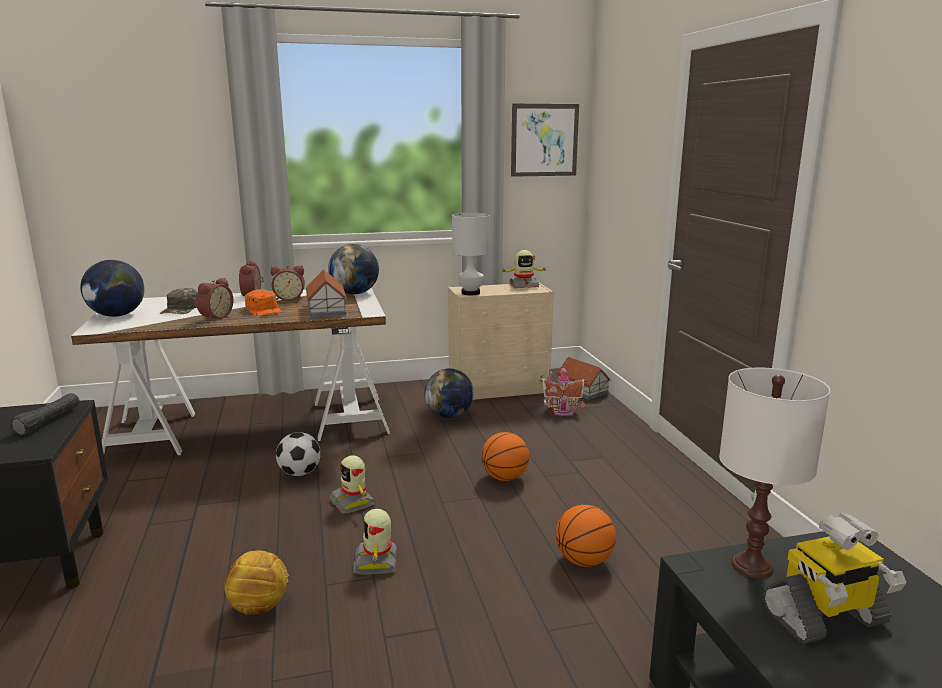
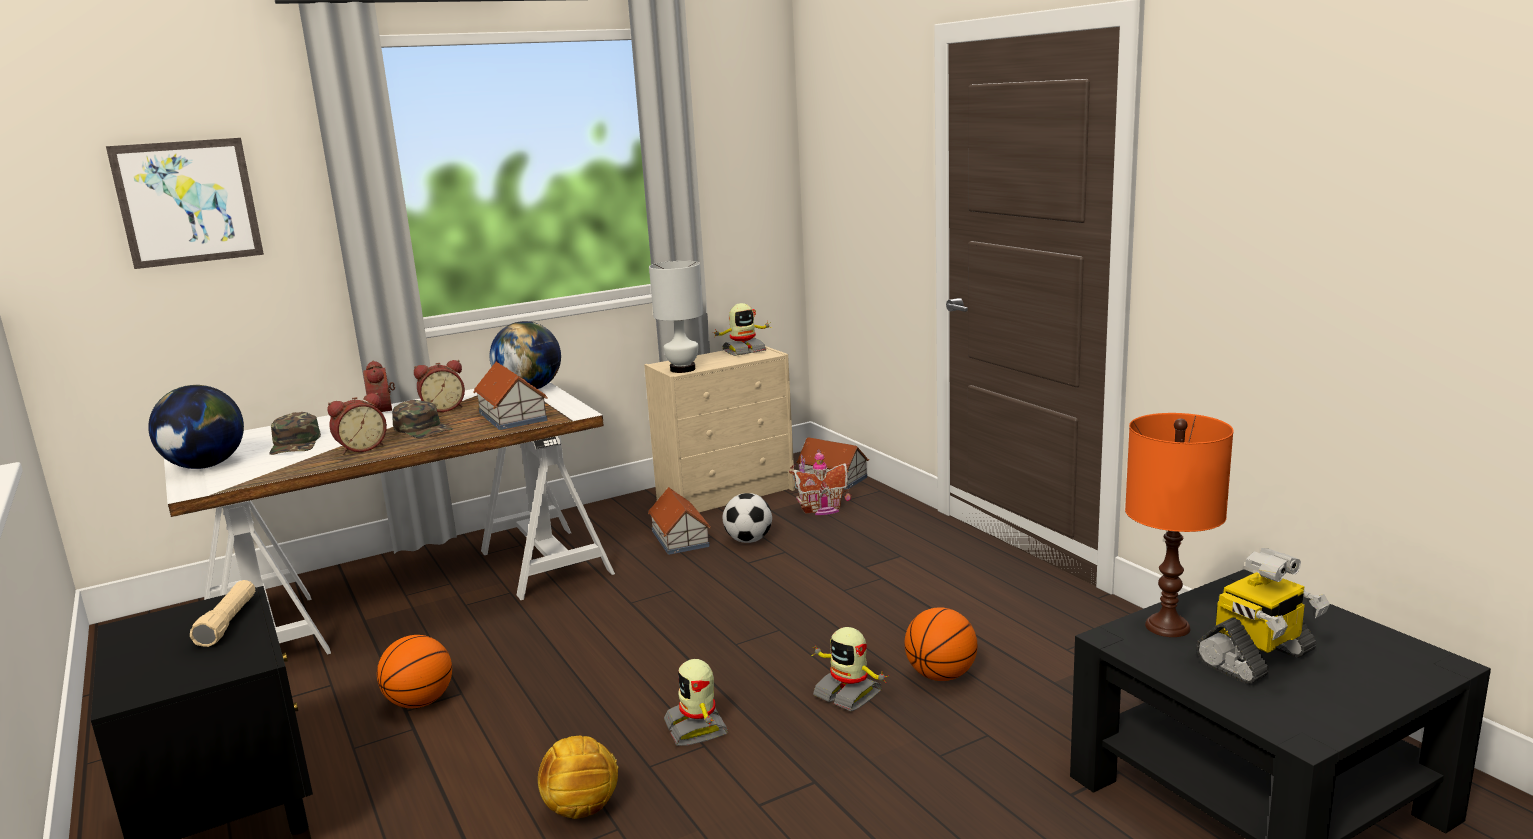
camera: 15 degrees left, 0 degrees up
(48, 421) = (228, 623): black flashlight -> beige flashlight
(215, 317) = (361, 448): alarm clock -> alarm clock turned 45 degrees clockwise
(264, 310) = (423, 429): orange cap -> green cap
(299, 473) = (523, 645): football -> football (748, 540)
(353, 502) = (621, 666): toy robot -> toy robot (848, 693)
(449, 415) = (680, 538): globe -> toy house
(504, 477) = (796, 601): basketball -> basketball (420, 702)
(544, 140) = (743, 154): picture -> picture (188, 202)
(751, 566) = (1166, 626): white table lamp -> orange table lamp

